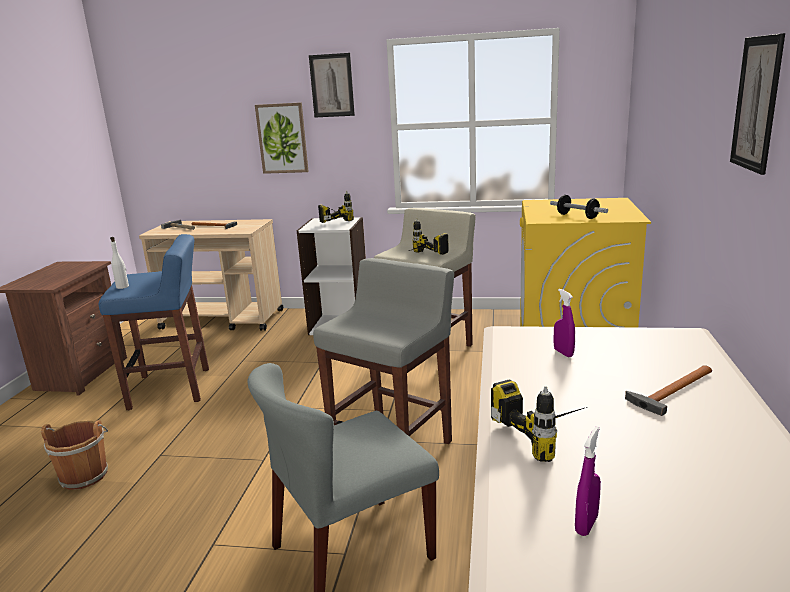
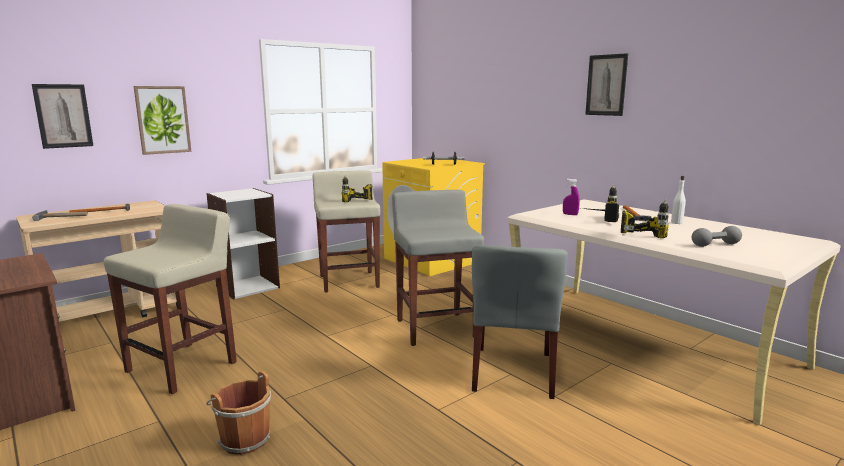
camera: 50 degrees left, 5 degrees down
(122, 287) = (150, 260): white bottle -> white bottle (676, 222)
(172, 388) = (183, 366): blue stool -> beige stool
(332, 85) = (212, 73): picture -> picture (63, 116)
(334, 220) = (235, 192): power drill -> power drill (596, 219)
(586, 525) = (715, 245): purple spray bottle -> grey dumbbell

